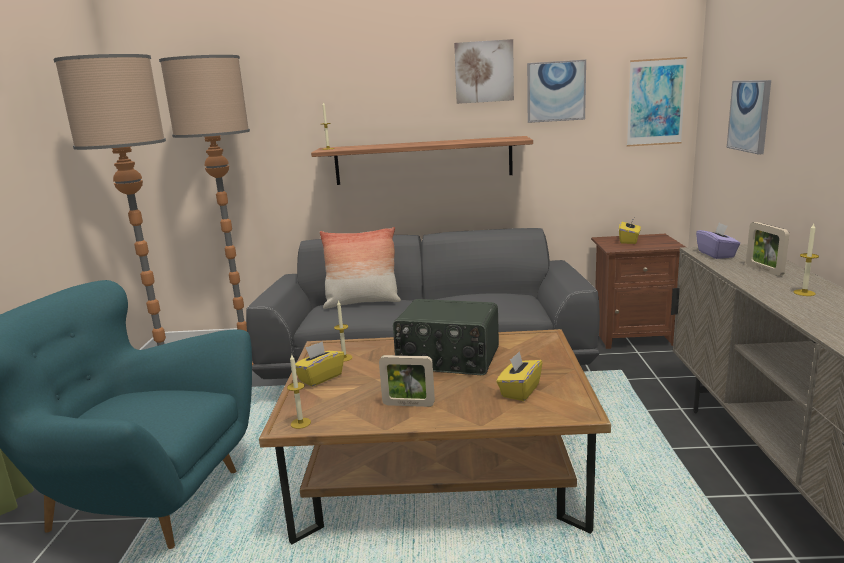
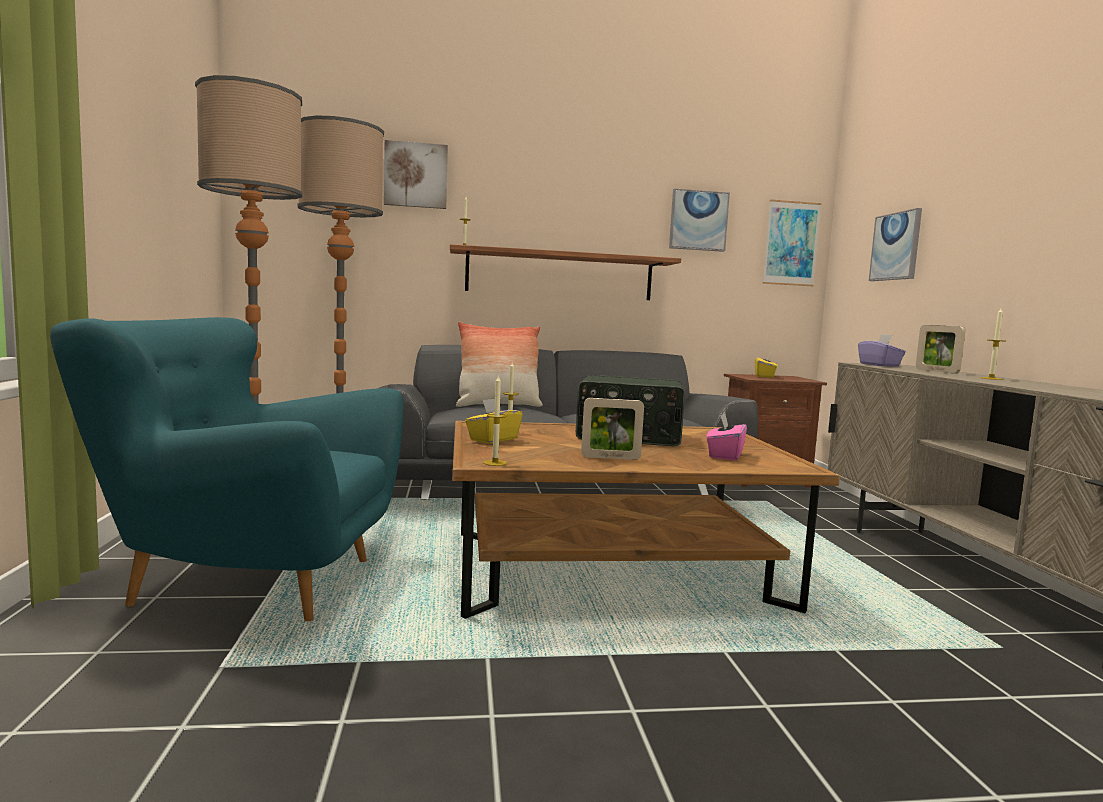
camera: 10 degrees left, 10 degrees down
(484, 72) = (630, 192): picture -> picture (416, 175)
(519, 391) = (724, 455): yellow tissue box -> pink tissue box

